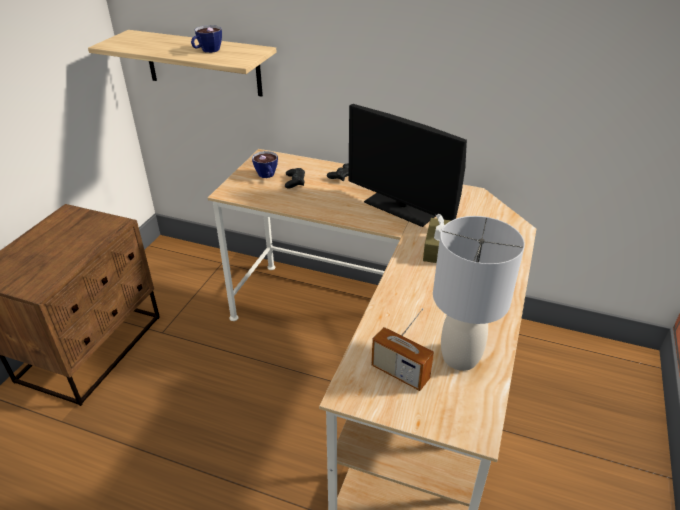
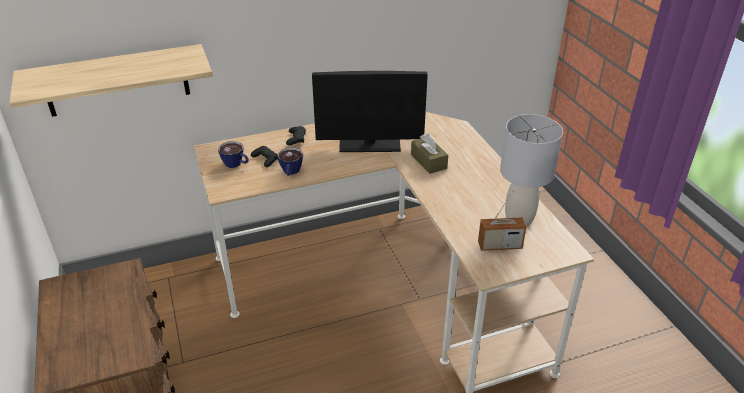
camera: 40 degrees left, 0 degrees up
(207, 51) = (146, 66): cup -> cup (290, 172)

